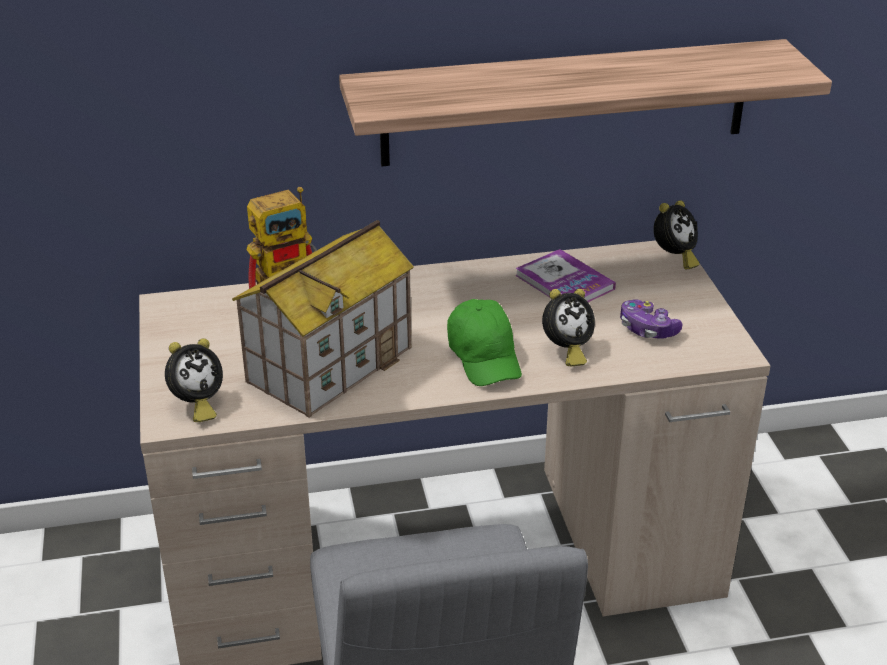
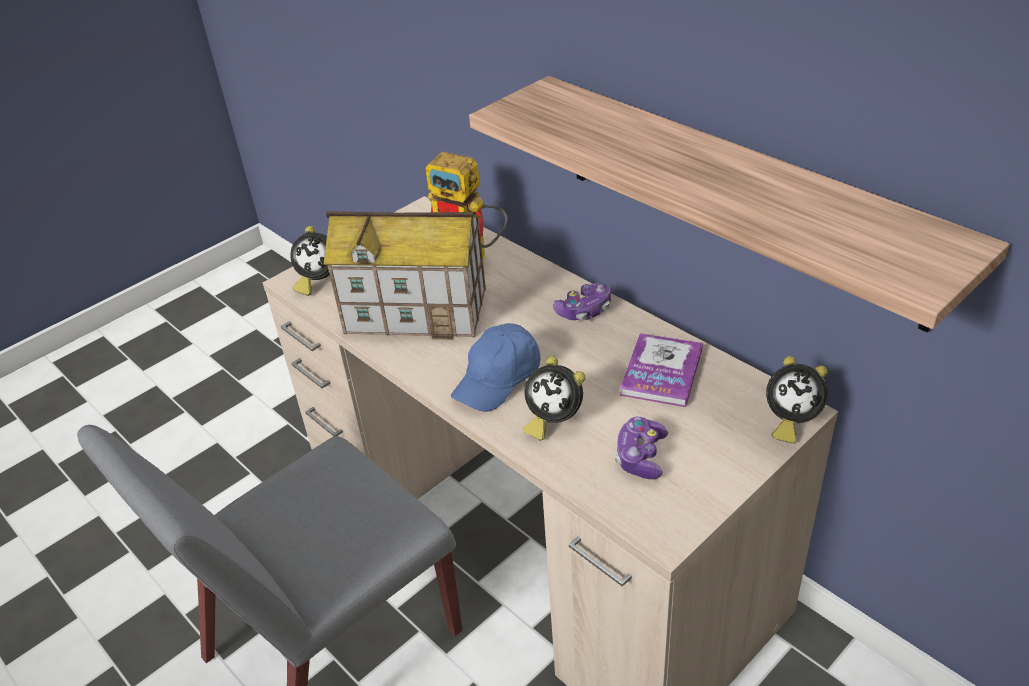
camera: 60 degrees right, 5 degrees up
(446, 283) = (584, 311): none -> game controller
(484, 357) = (498, 379): green cap -> blue cap

